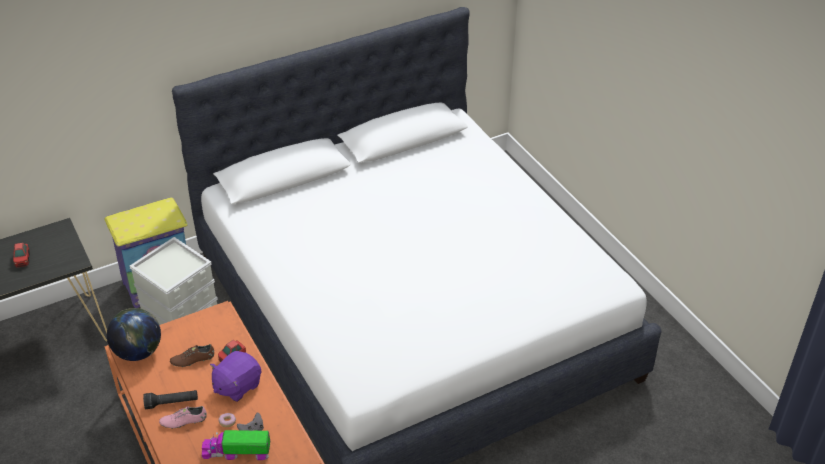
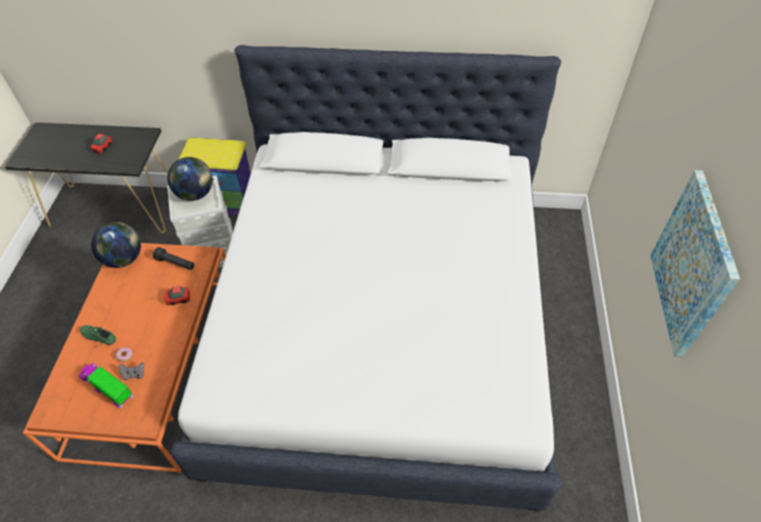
camera: 35 degrees right, 10 degrees up
(168, 262) = (196, 194): none -> globe
(172, 403) = (106, 316): black flashlight -> black flashlight (176, 263)
(183, 421) = (99, 337): pink shoe -> green shoe
(193, 360) = (151, 286): brown shoe -> none
(237, 386) = (159, 327): purple plush toy -> none
(670, 111) = (692, 265): none -> picture

